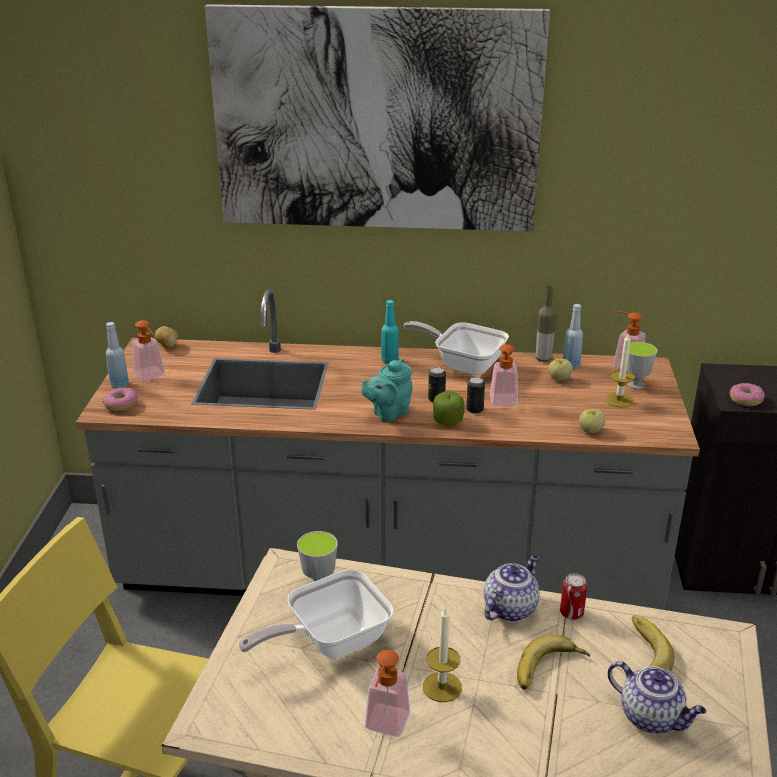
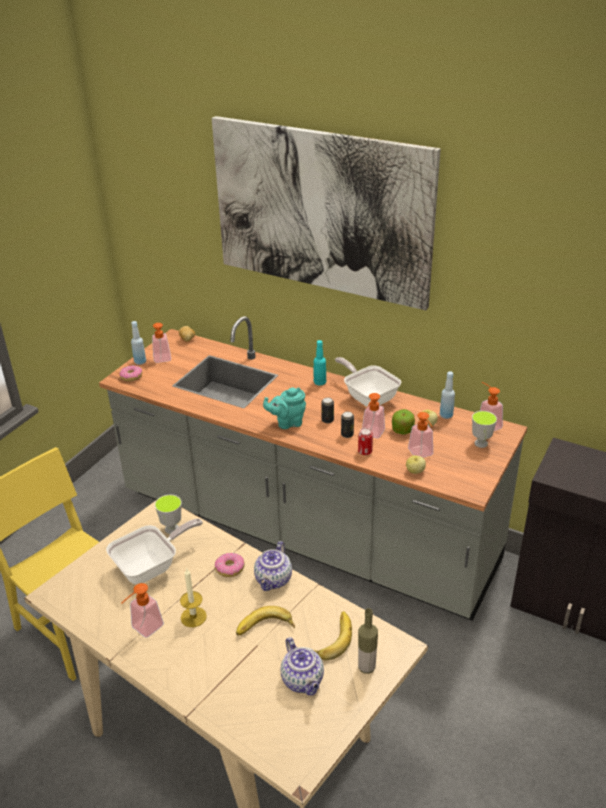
camera: 25 degrees right, 5 degrees up
(330, 641) = (152, 567): frying pan -> frying pan turned 150 degrees clockwise
(448, 421) = (322, 438): apple -> apple (402, 430)
(510, 608) = (273, 580): teapot -> teapot turned 135 degrees clockwise
(543, 359) = (429, 406): bottle -> bottle (366, 667)
(571, 613) = (309, 596): can -> can (365, 451)
(582, 411) = (422, 454): none -> soap dispenser
(619, 400) = (457, 452): candle -> none
(745, 400) = (560, 476): donut -> donut (230, 568)

